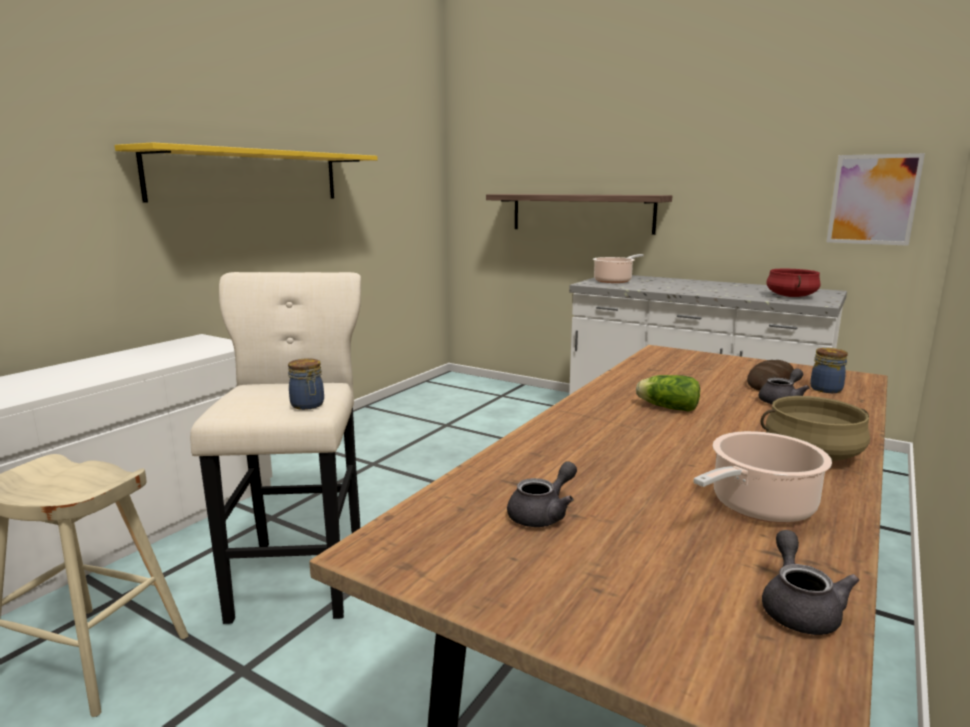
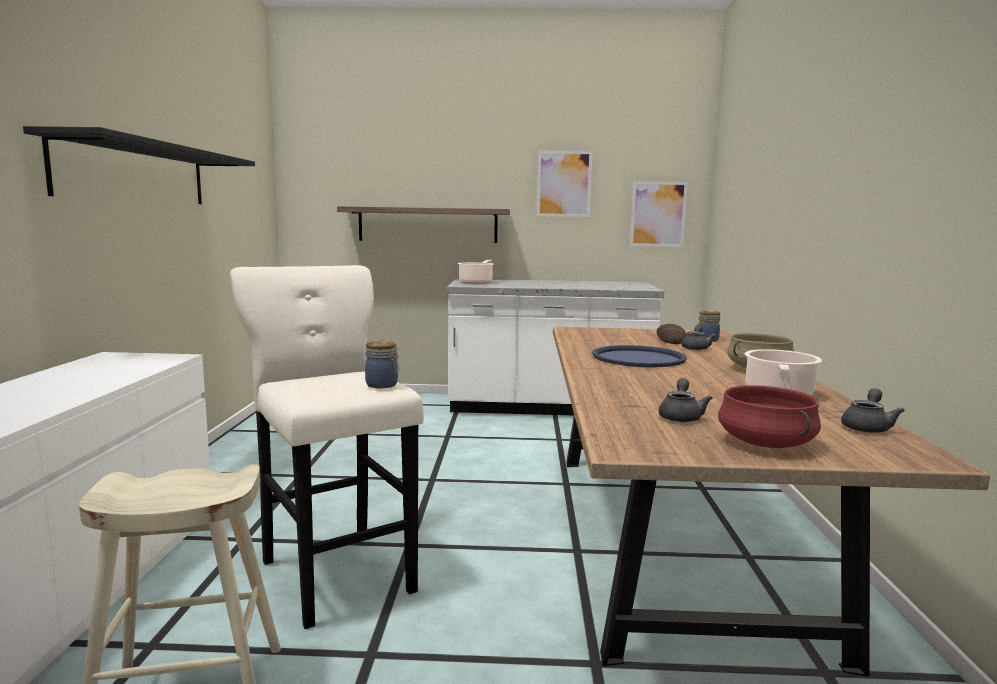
camera: 30 degrees left, 5 degrees down
(249, 176) = (136, 174): yellow shelf -> black shelf
(666, 407) = (638, 358): lettuce -> blue tray
(741, 162) = (564, 184): none -> picture
(790, 296) = (622, 286): red cooking pot -> red cooking pot (764, 443)
(798, 608) = (867, 427): grey teapot -> grey teapot turned 60 degrees clockwise

